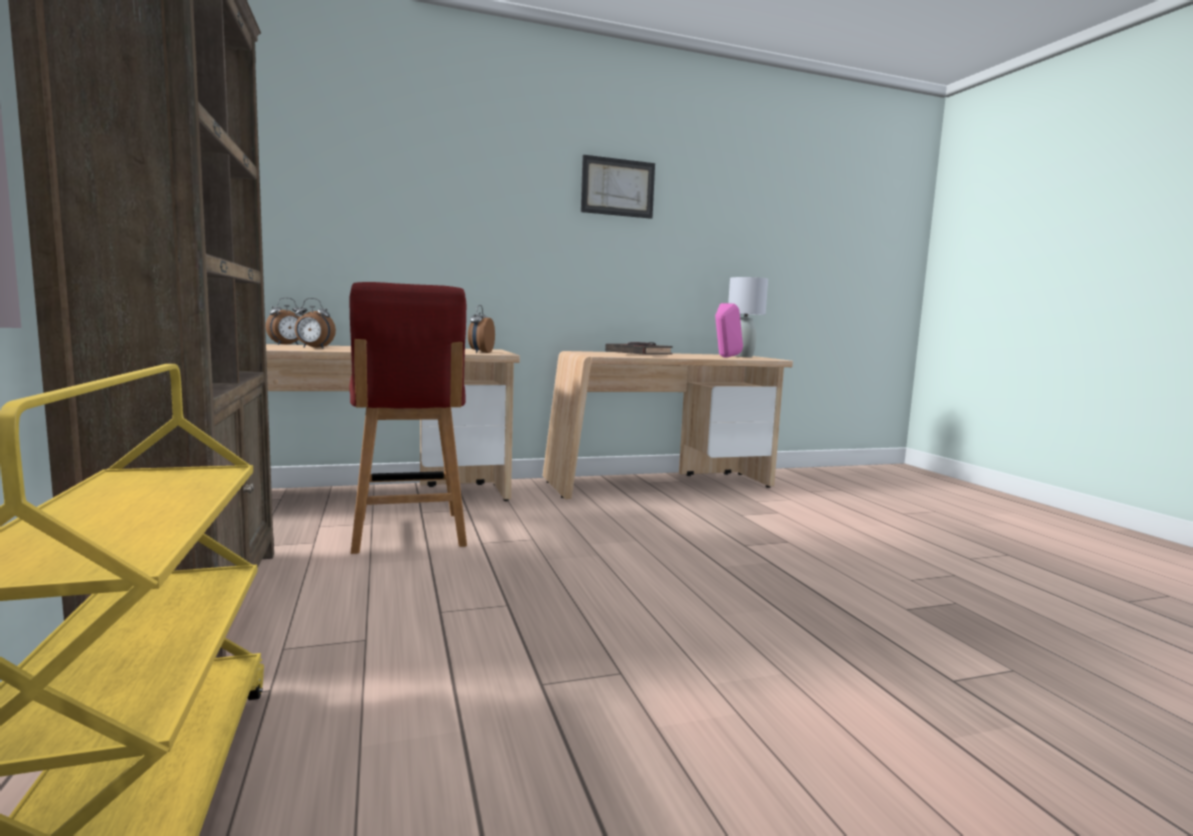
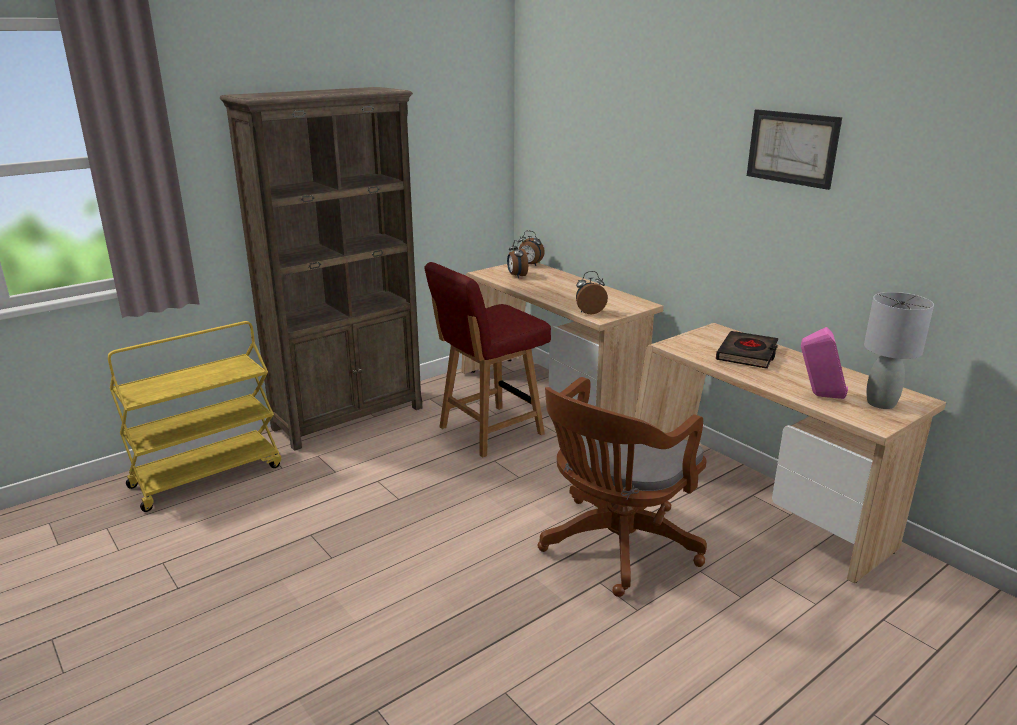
camera: 70 degrees right, 15 degrees up
(693, 530) = (615, 547): none -> brown office chair

